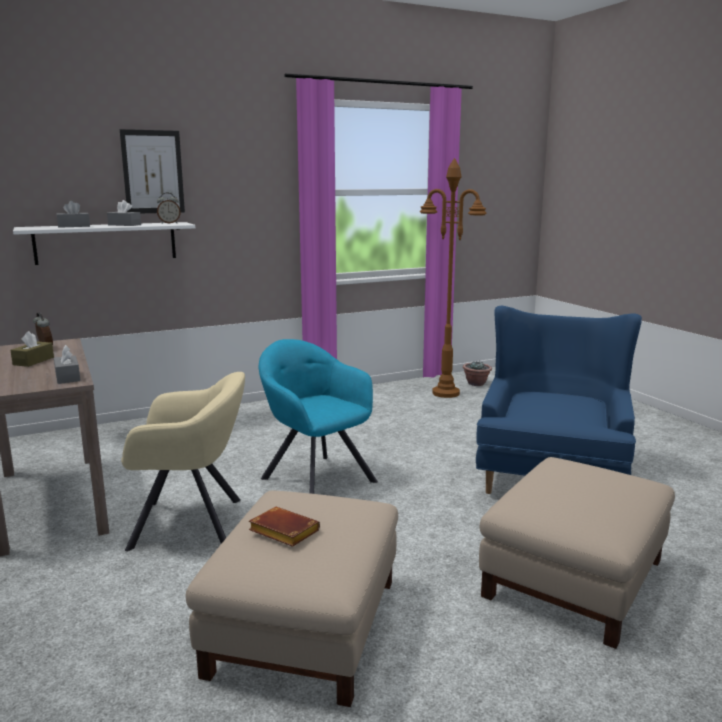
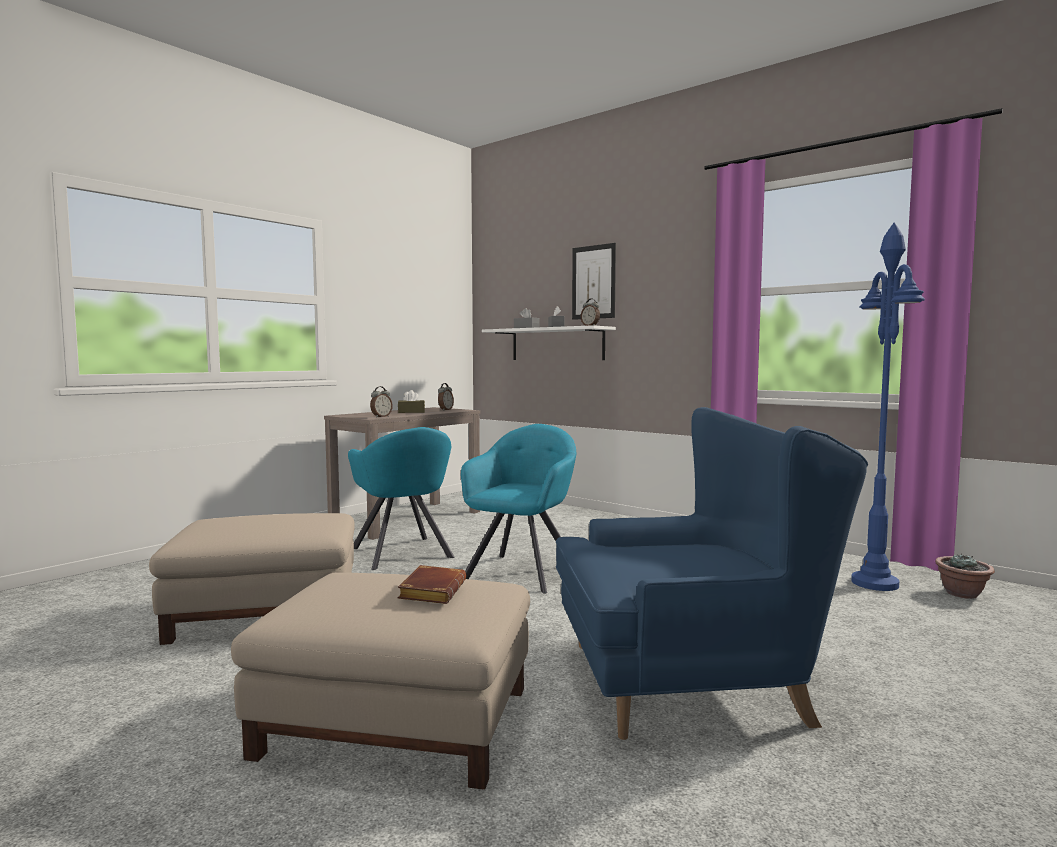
camera: 65 degrees right, 10 degrees down
(67, 377) = (381, 417): grey tissue box -> alarm clock
(192, 523) = (403, 554): beige armchair -> turquoise armchair
(281, 532) = (255, 518): brown book -> brown book (431, 591)
(445, 393) = (874, 583): brown floor lamp -> blue floor lamp

